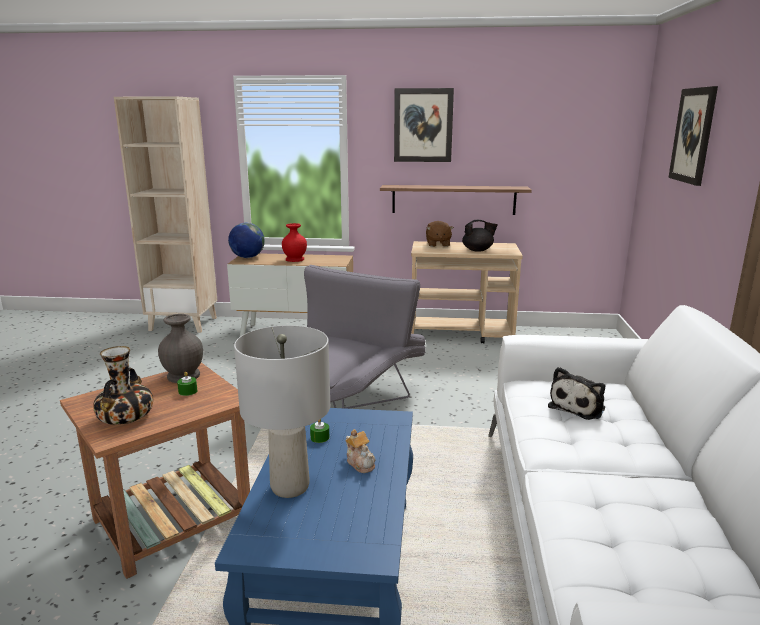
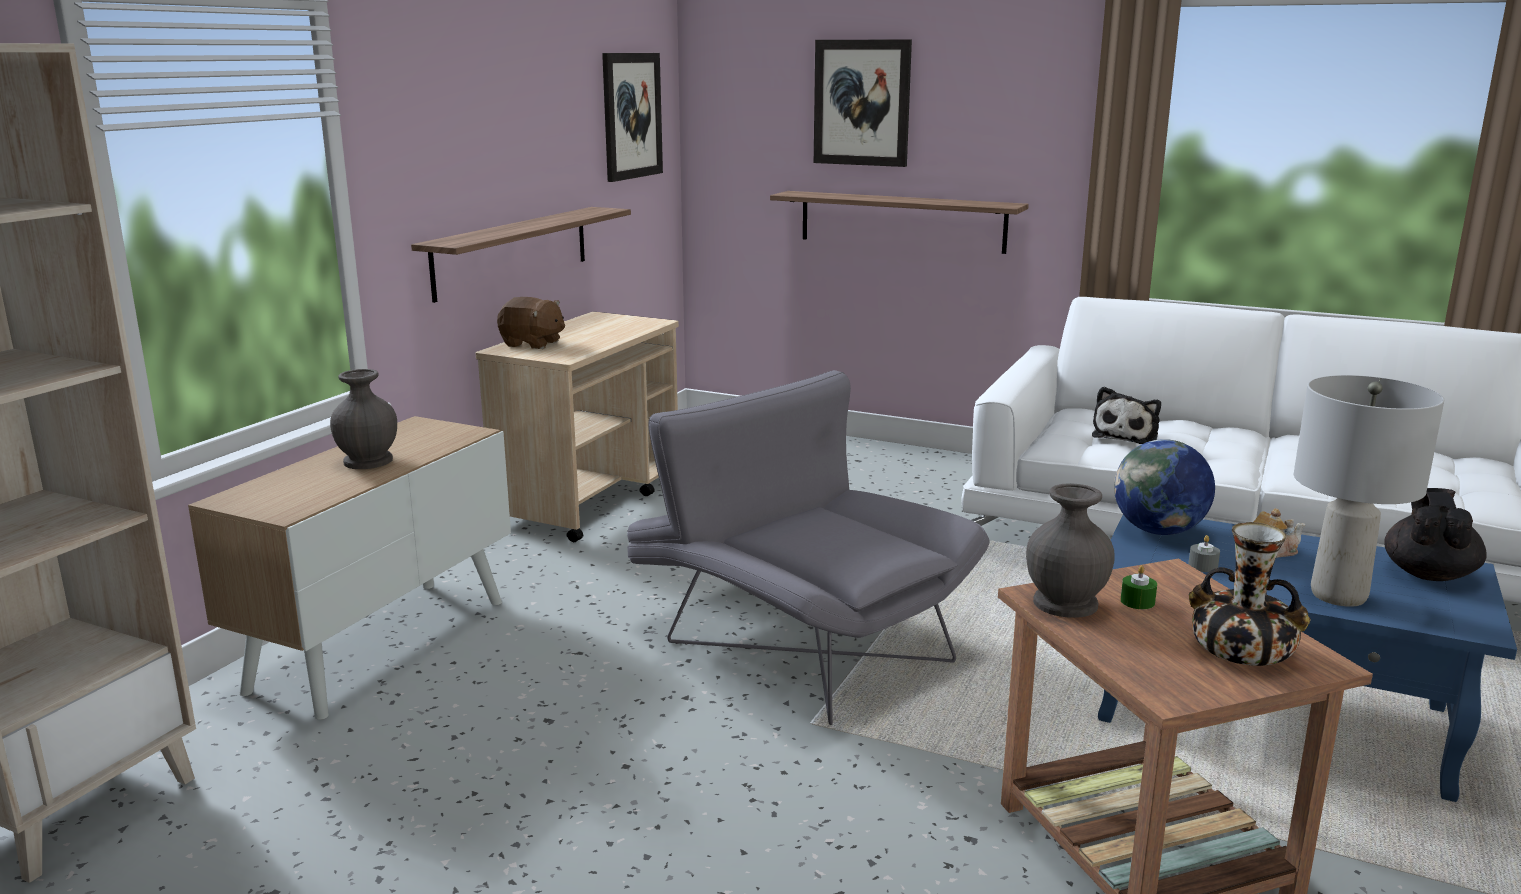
camera: 70 degrees left, 0 degrees up
(247, 257) = (258, 502): globe -> globe (1158, 531)
(295, 259) = (369, 461): red vase -> grey vase
(320, 437) = (1203, 566): green candle -> grey candle
(423, 125) = (459, 106): picture -> picture (631, 116)
(478, 250) = (613, 332): black teapot -> black teapot (1428, 573)
(578, 407) = (1127, 435): plush toy -> plush toy turned 60 degrees clockwise
(692, 227) = (901, 221): none -> shelf

